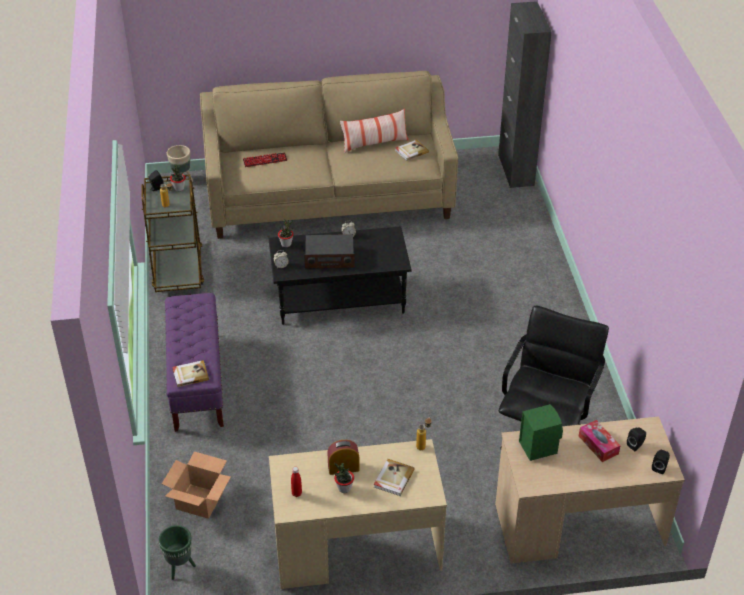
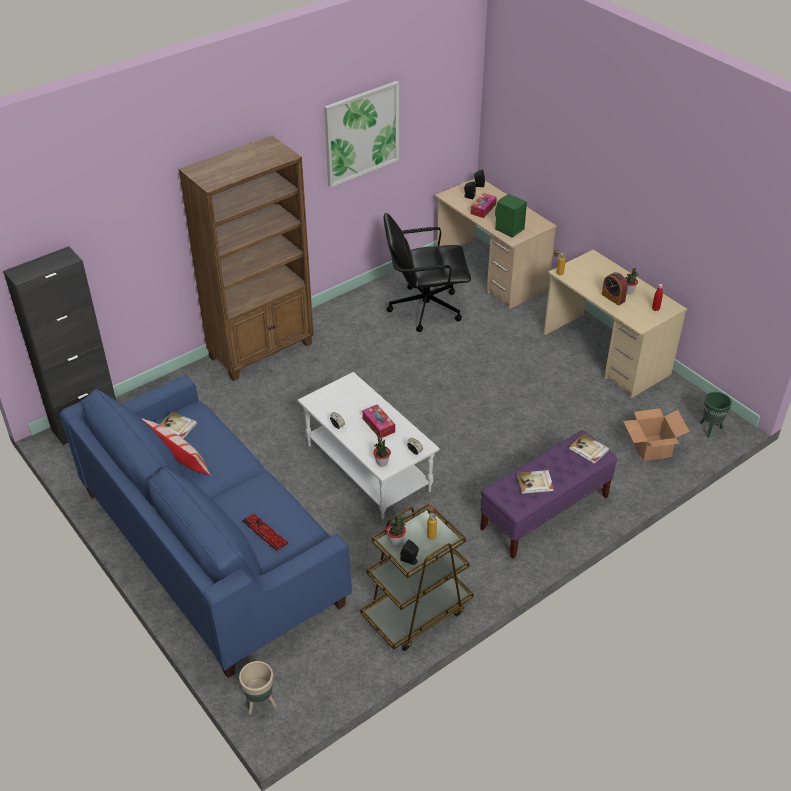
camera: 120 degrees left, 0 degrees up
(329, 195) = (211, 547): beige sofa -> blue sofa
(329, 258) = (378, 425): radio -> tissue box
(340, 298) = (366, 468): black coffee table -> white coffee table
(393, 478) = (597, 275): book -> book (535, 483)
(548, 289) = (262, 350): none -> brown bookcase
(653, 240) = (361, 133): none -> picture

